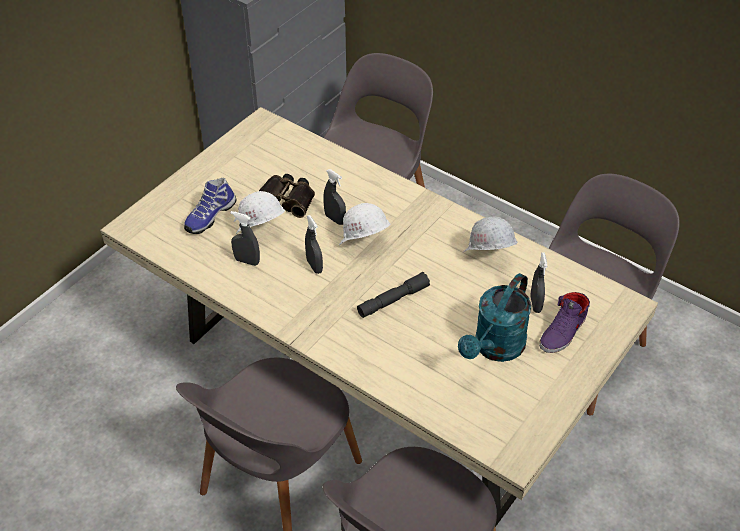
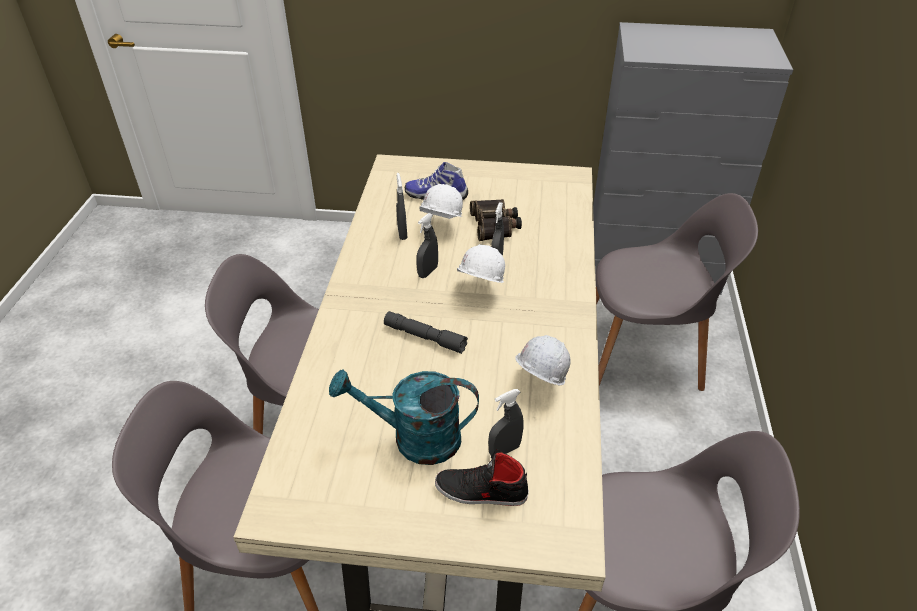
camera: 60 degrees right, 5 degrees down
(563, 332) = (481, 492): purple shoe -> black shoe

